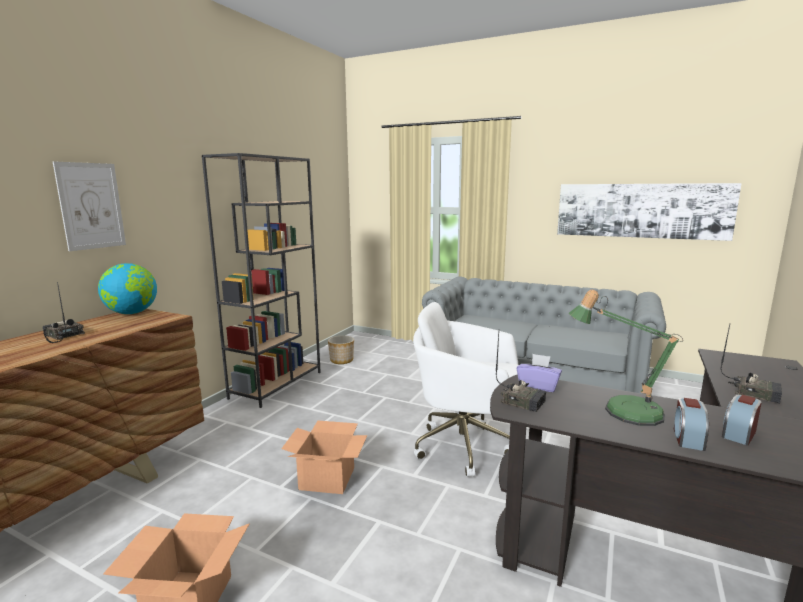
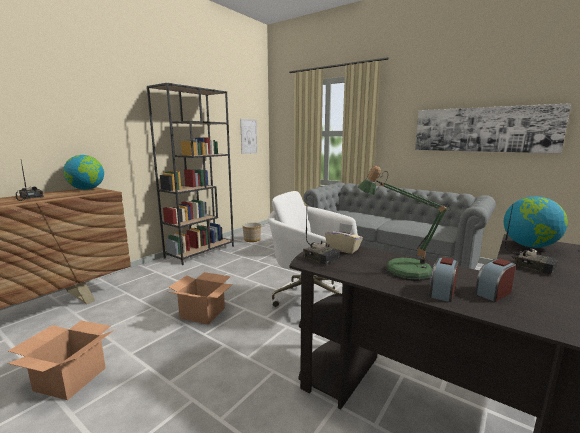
camera: 10 degrees right, 0 degrees up
(91, 206) = (61, 115): picture -> picture (249, 136)
(538, 386) = (343, 249): purple tissue box -> beige tissue box
(735, 365) = (529, 246): none -> globe

